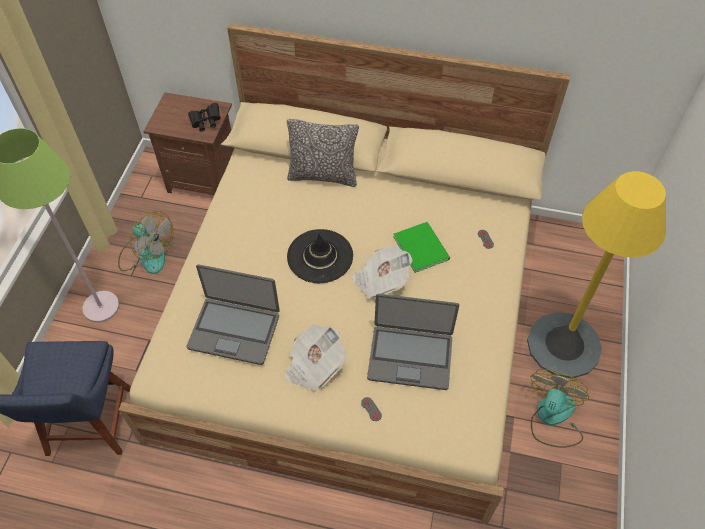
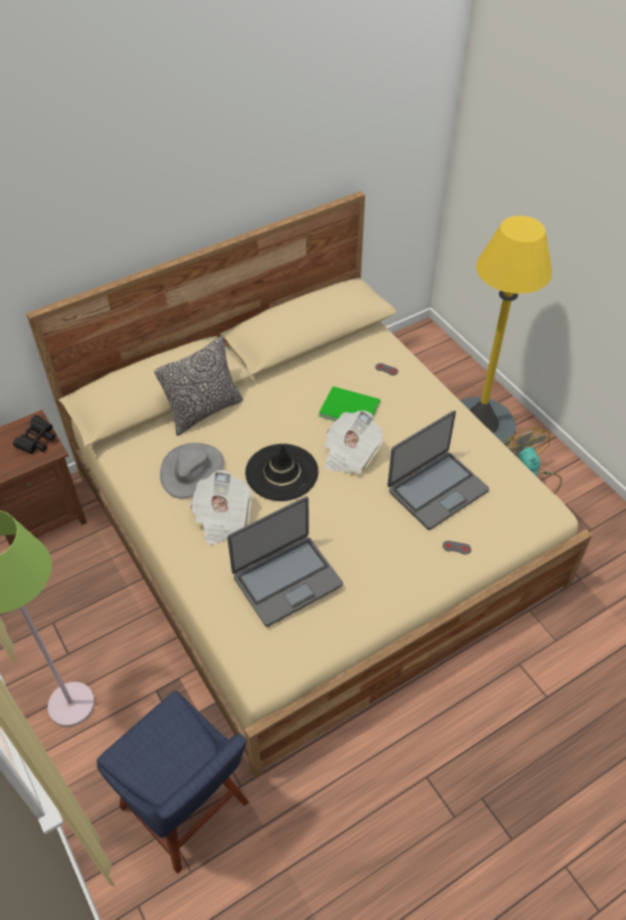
camera: 45 degrees left, 5 degrees down
(146, 254) = (61, 623): fan -> none
(269, 210) = (192, 471): none -> grey hat
(314, 365) = (378, 554): newspaper -> newspaper (222, 518)

